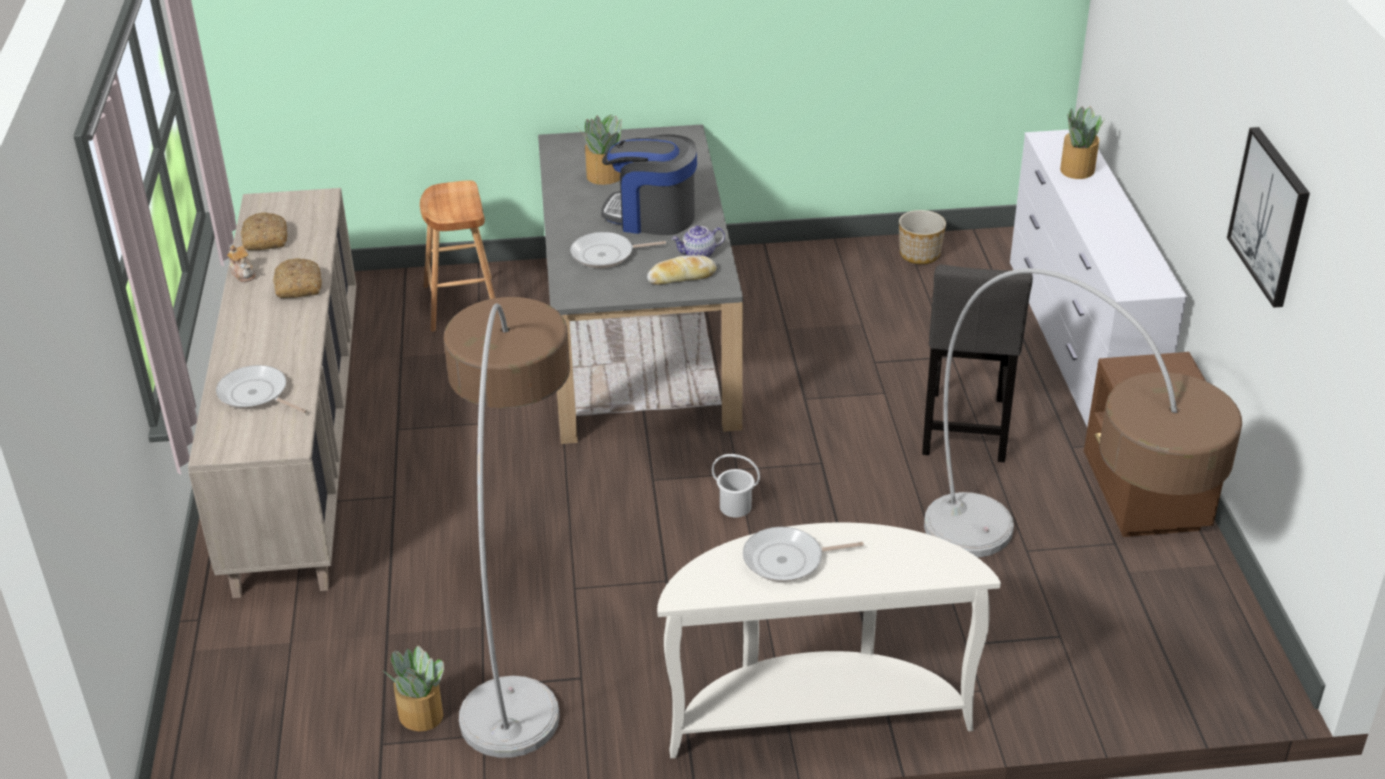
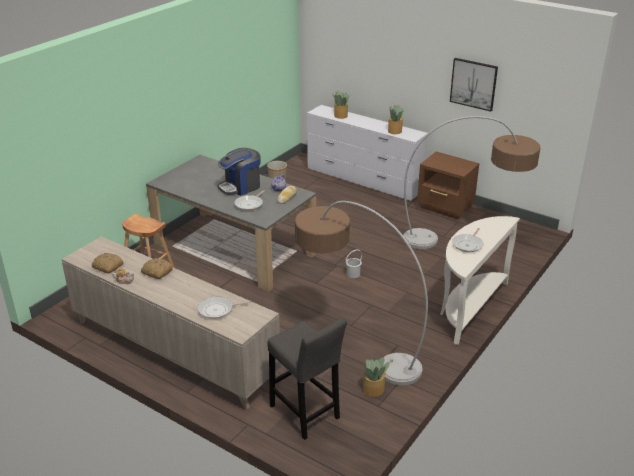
camera: 50 degrees left, 5 degrees down
(603, 176) = (198, 184): potted plant -> potted plant (394, 131)
(964, 431) = (375, 217): grey stool -> grey stool (306, 414)

